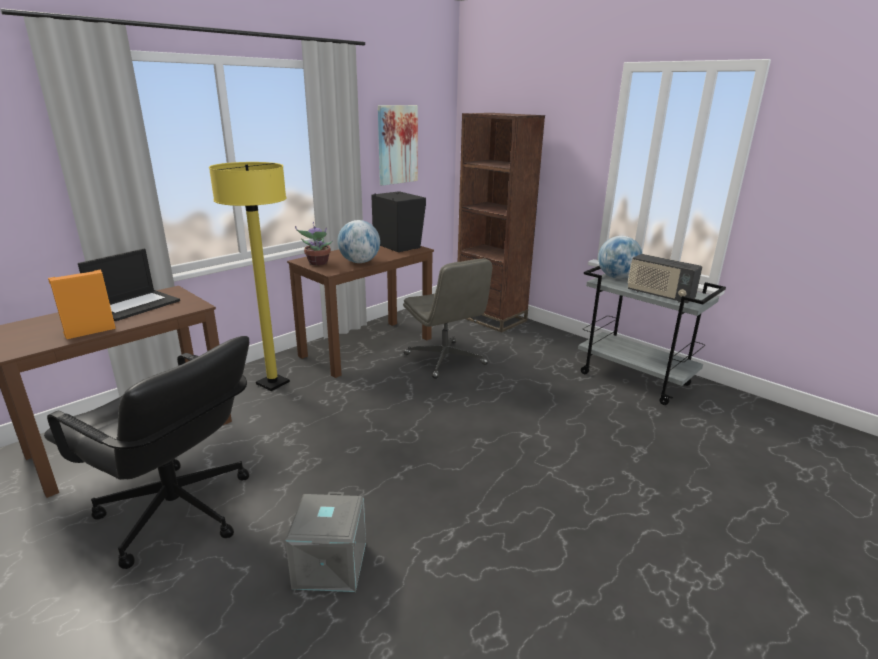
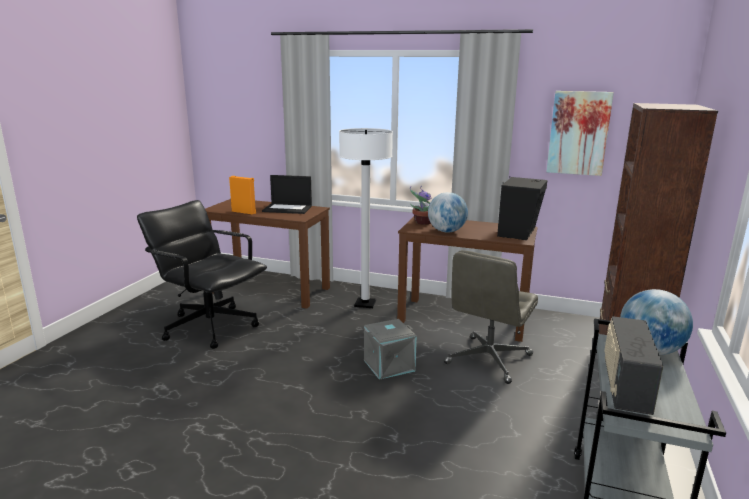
camera: 65 degrees right, 5 degrees down
(176, 513) = (210, 326): black office chair -> black office chair turned 120 degrees clockwise
(273, 383) = (365, 304): yellow floor lamp -> white floor lamp
(329, 564) = (183, 387): grey storage box -> grey storage box (389, 365)

